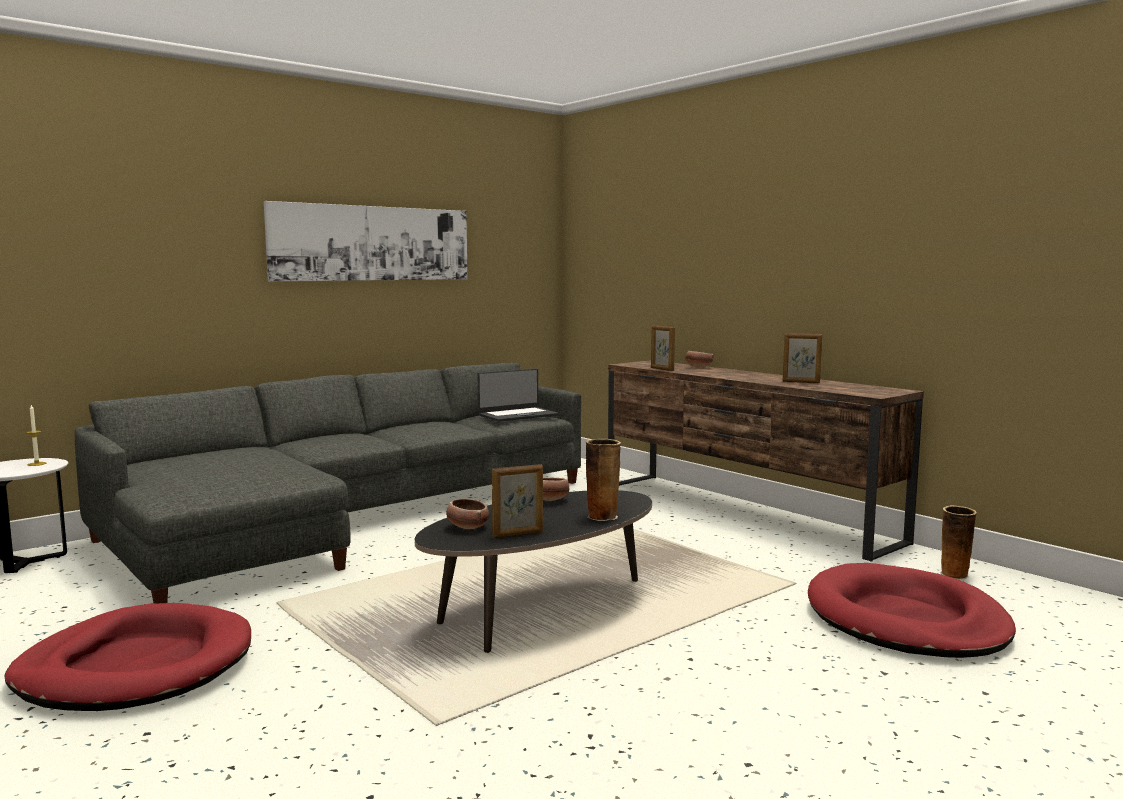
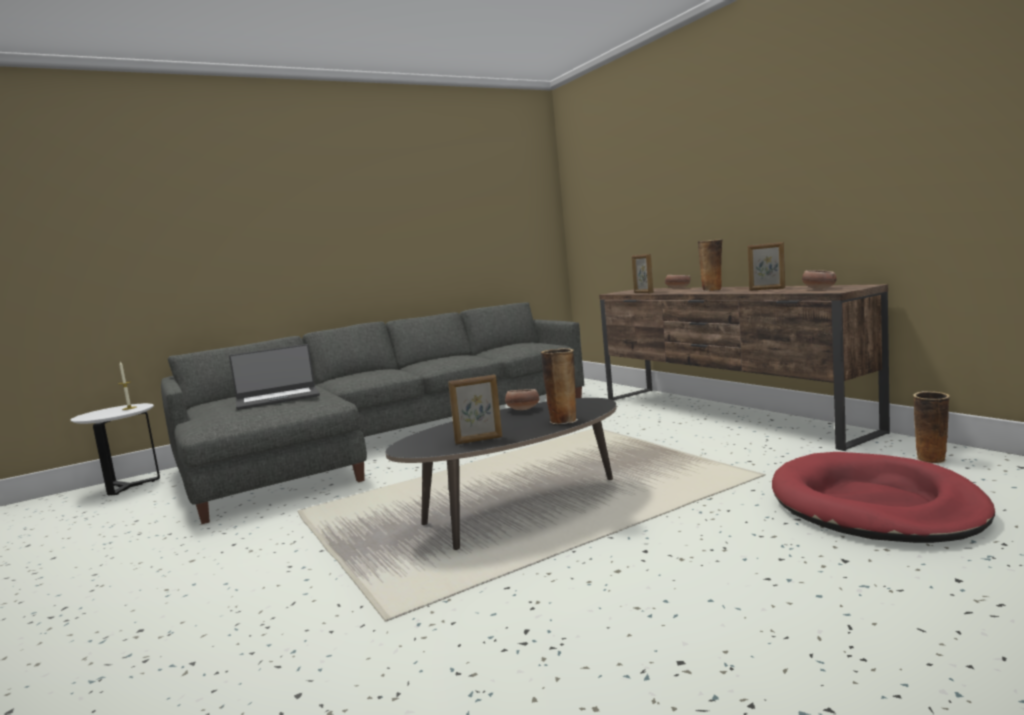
camera: 10 degrees right, 0 degrees up
(136, 666) = (163, 569): red dog bed -> none
(372, 243) = (394, 212): picture -> none
(467, 527) = (437, 437): bowl -> bowl (819, 289)
(517, 415) = (525, 345): laptop -> laptop (278, 398)
(741, 375) = (712, 290): none -> vase

